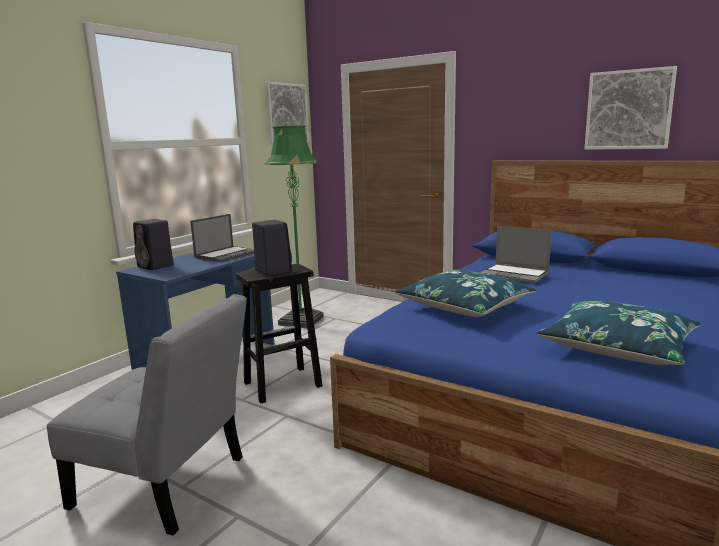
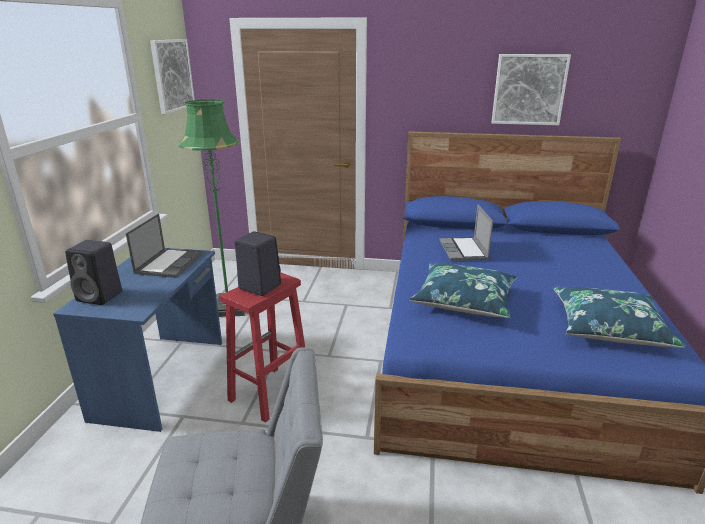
camera: 25 degrees left, 10 degrees up
(281, 385) = (269, 394): black stool -> red stool
(515, 275) = (464, 251): laptop -> laptop turned 75 degrees clockwise

